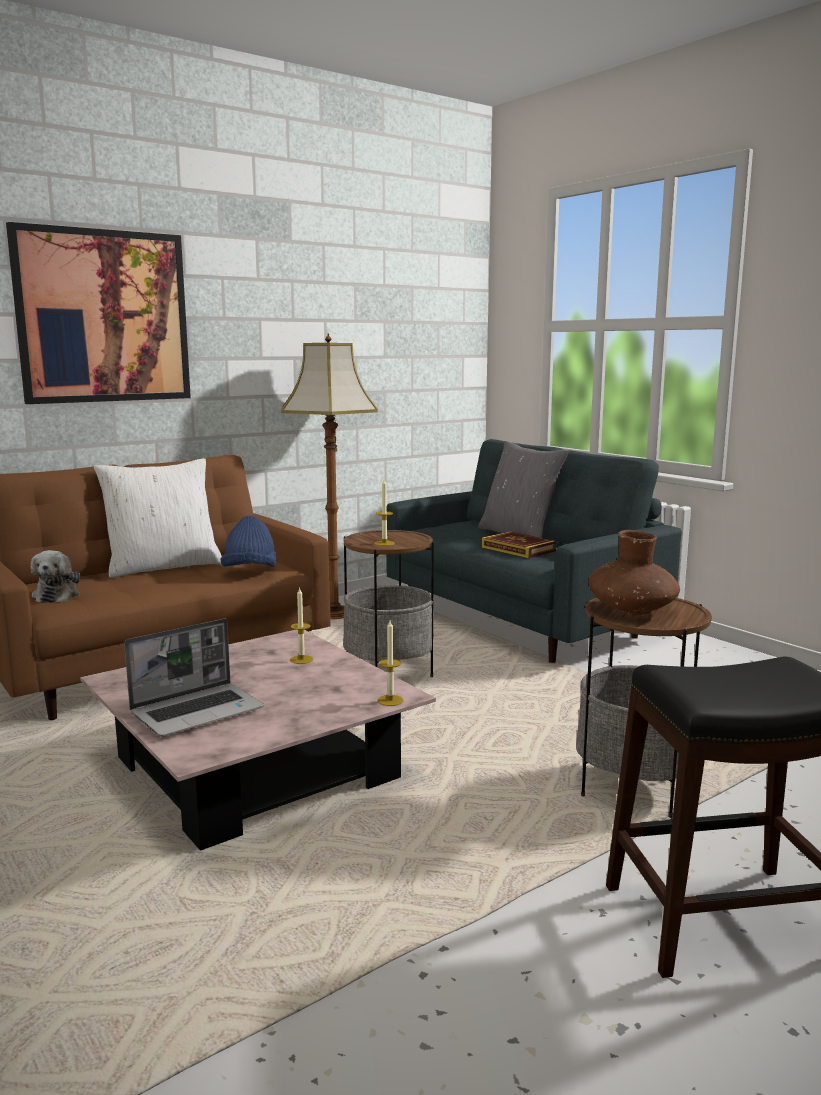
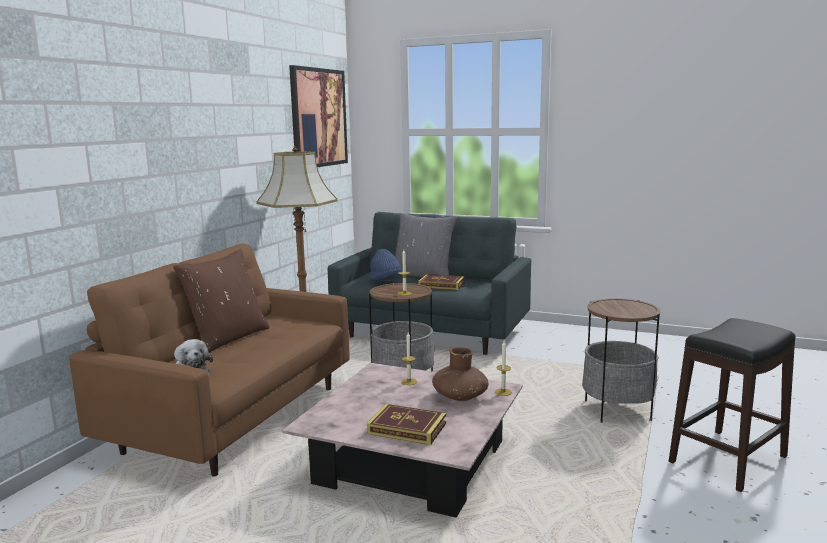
camera: 30 degrees left, 0 degrees up
(103, 317) = (146, 141): picture -> picture (318, 118)
(163, 566) = (228, 338): white pillow -> brown pillow
(198, 711) = (407, 428): laptop -> book
(250, 572) = (303, 330): blue hat -> blue hat (386, 281)
(632, 609) = (617, 309): brown vase -> brown vase (460, 396)

